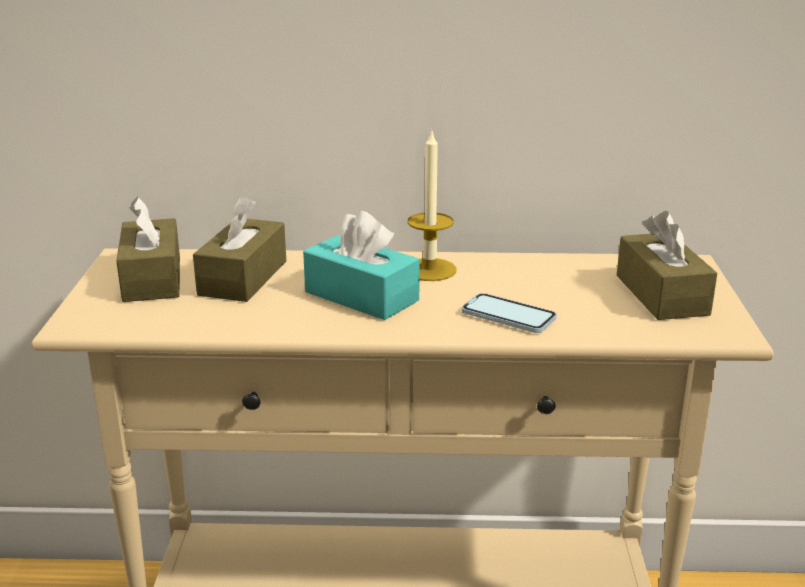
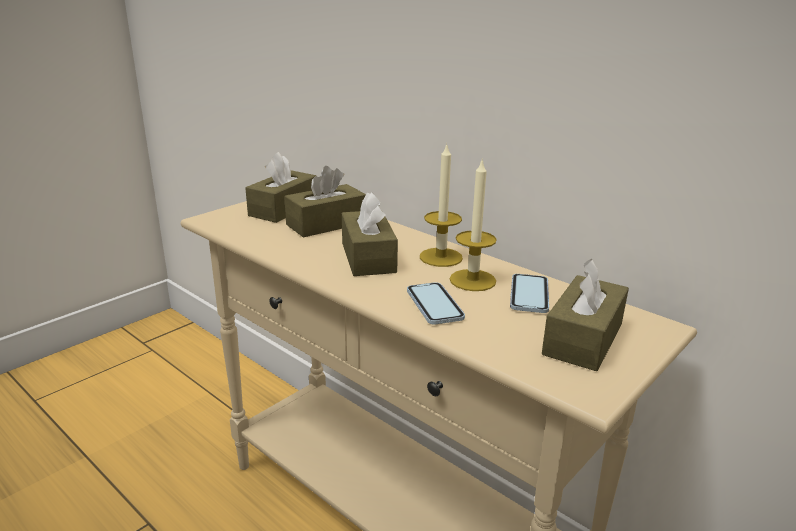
camera: 40 degrees right, 0 degrees up
(361, 296) = (368, 257): turquoise tissue box -> brown tissue box
(497, 280) = (472, 280): none -> candle
(564, 275) = (529, 295): none -> phone

